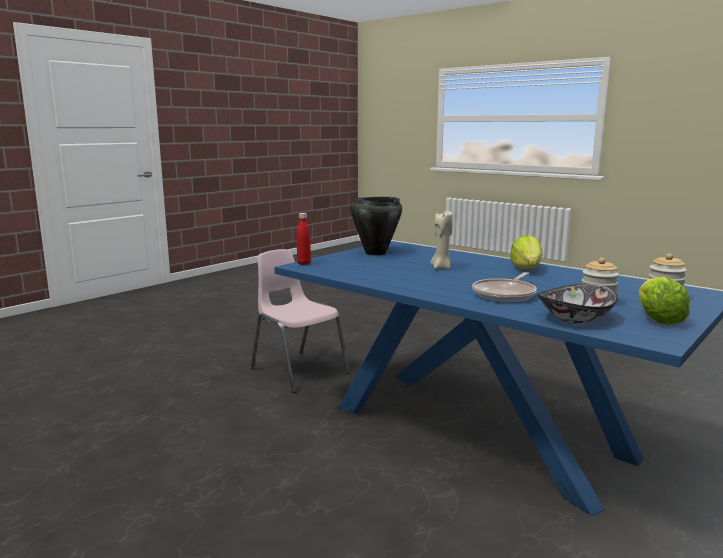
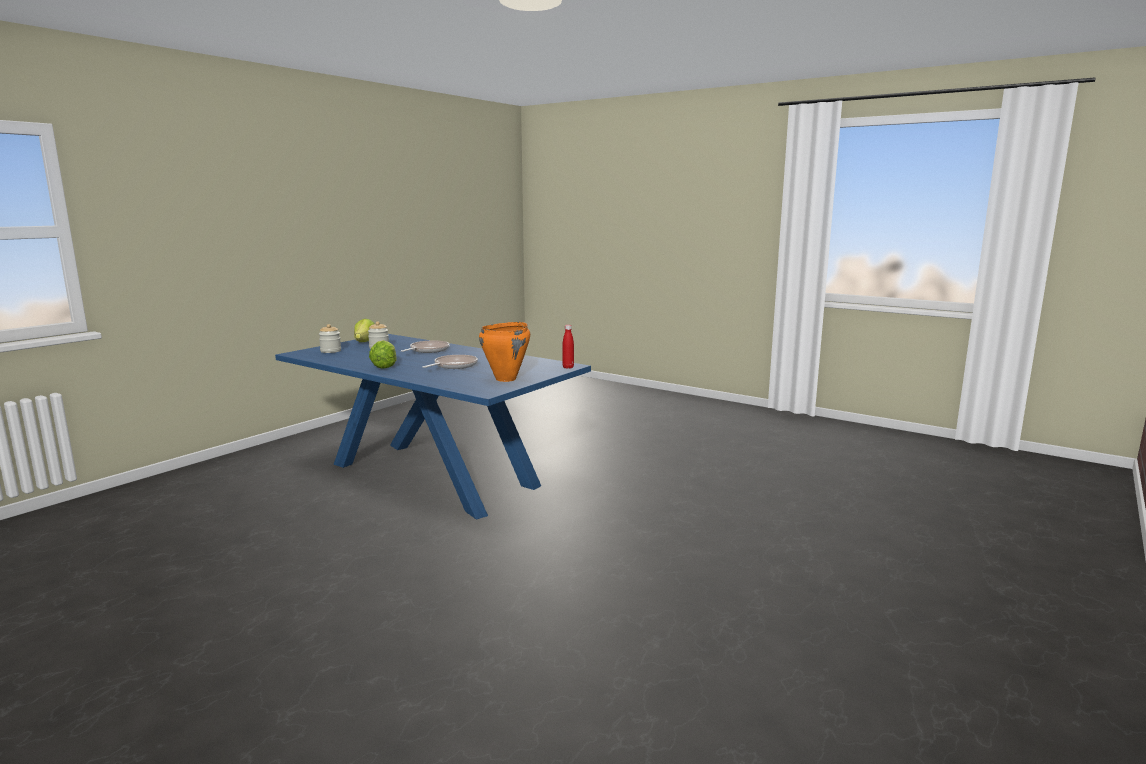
camera: 175 degrees right, 0 degrees up
(298, 370) = (591, 519): pink chair -> none
(375, 253) = (506, 379): black cooking pot -> orange cooking pot
(441, 268) = (453, 366): beige candle -> frying pan
(576, 319) = (407, 341): bowl -> none

